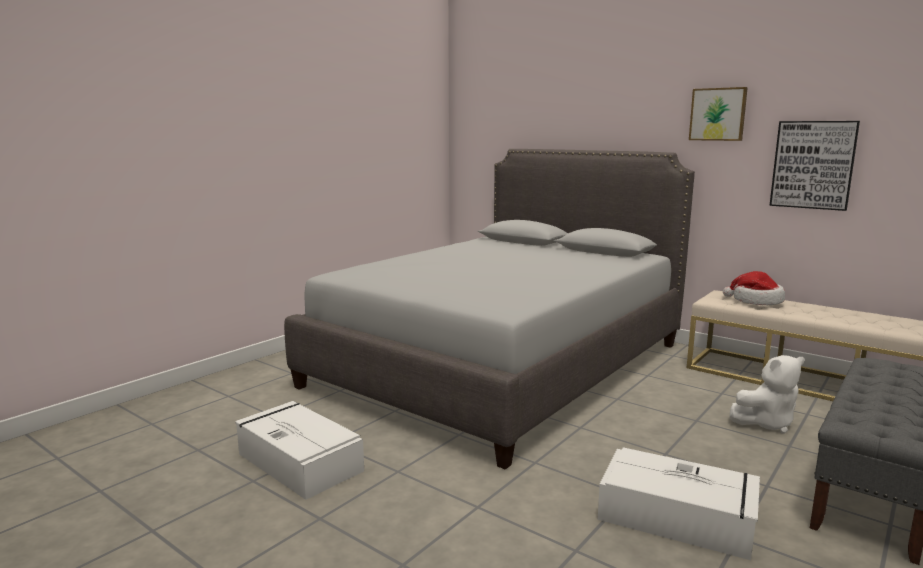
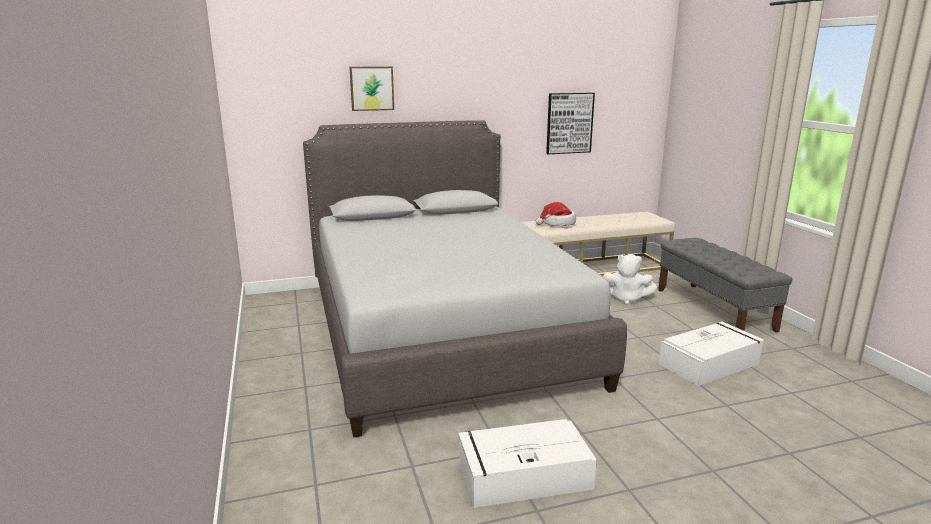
camera: 55 degrees left, 5 degrees up
(718, 114) = (507, 88): picture -> picture (371, 88)
(765, 423) = (626, 299): white plush toy -> white plush toy turned 90 degrees clockwise

